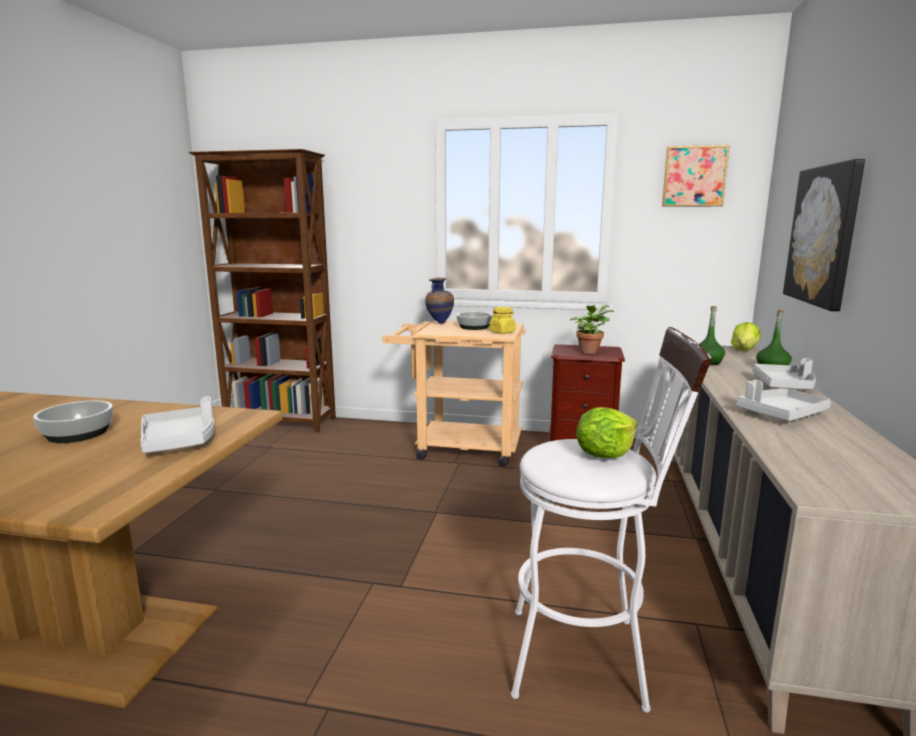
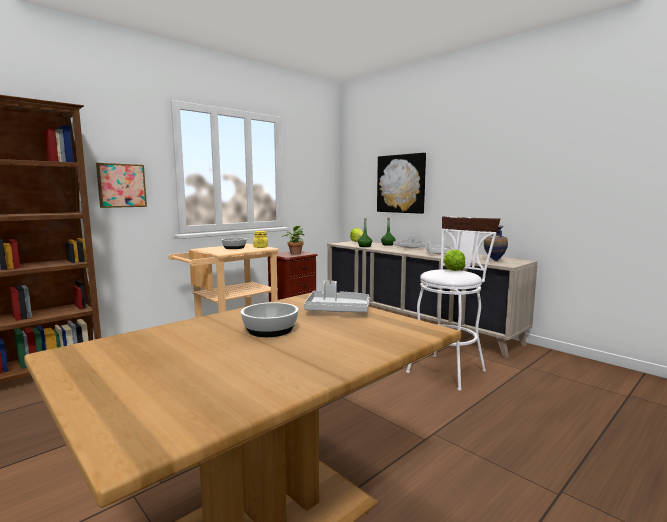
camera: 55 degrees left, 5 degrees down
(439, 323) = (203, 249): vase -> vase (494, 261)
(694, 176) = (313, 156): picture -> picture (121, 185)

